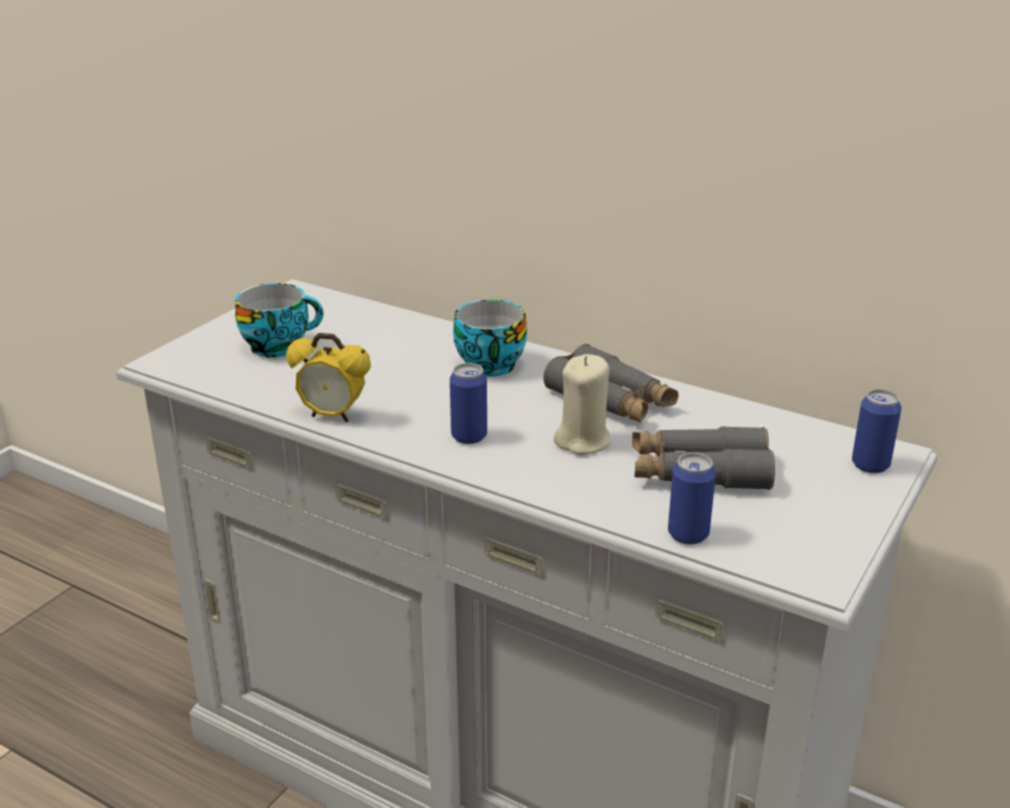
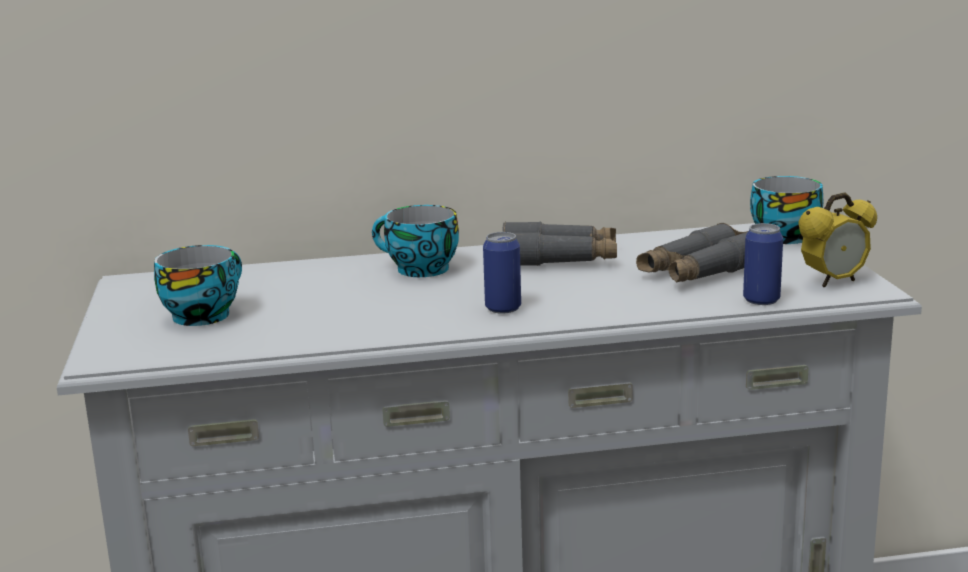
camera: 40 degrees left, 10 degrees down
(332, 416) = (363, 335): alarm clock -> alarm clock (834, 282)
(582, 441) = (589, 283): beige candle -> none
(870, 465) = (784, 236): can -> cup

